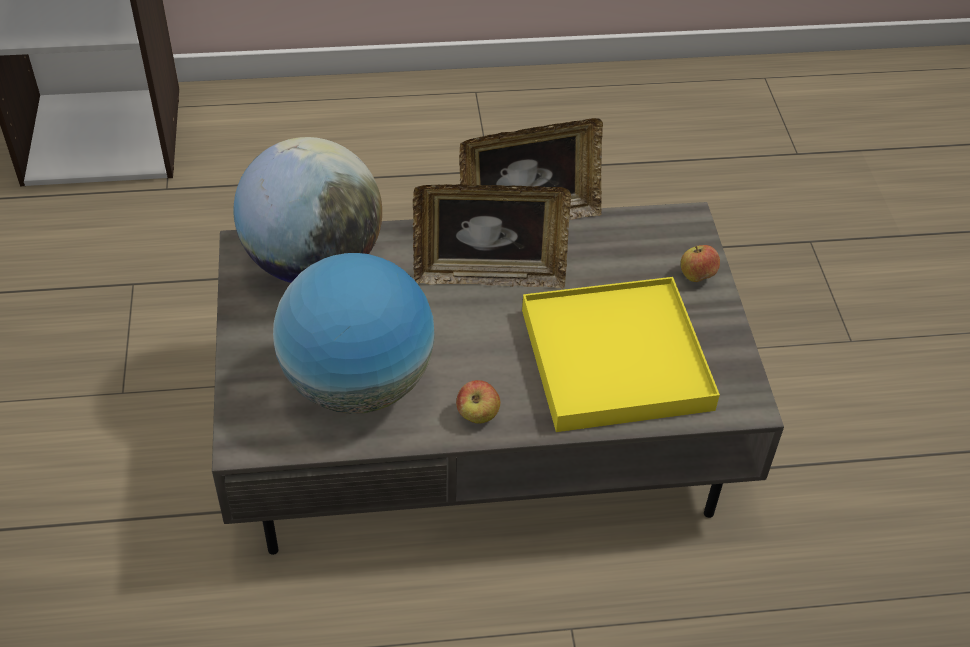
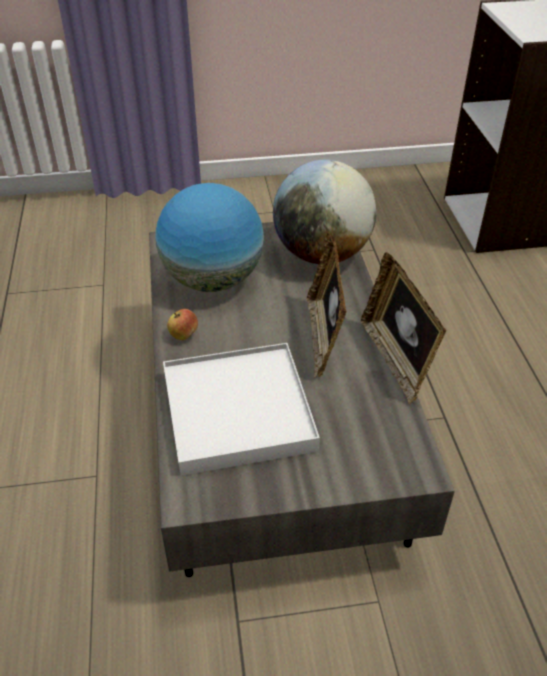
camera: 90 degrees right, 5 degrees down
(615, 359) = (237, 411): yellow tray -> white tray
(697, 276) = (344, 474): apple -> none

